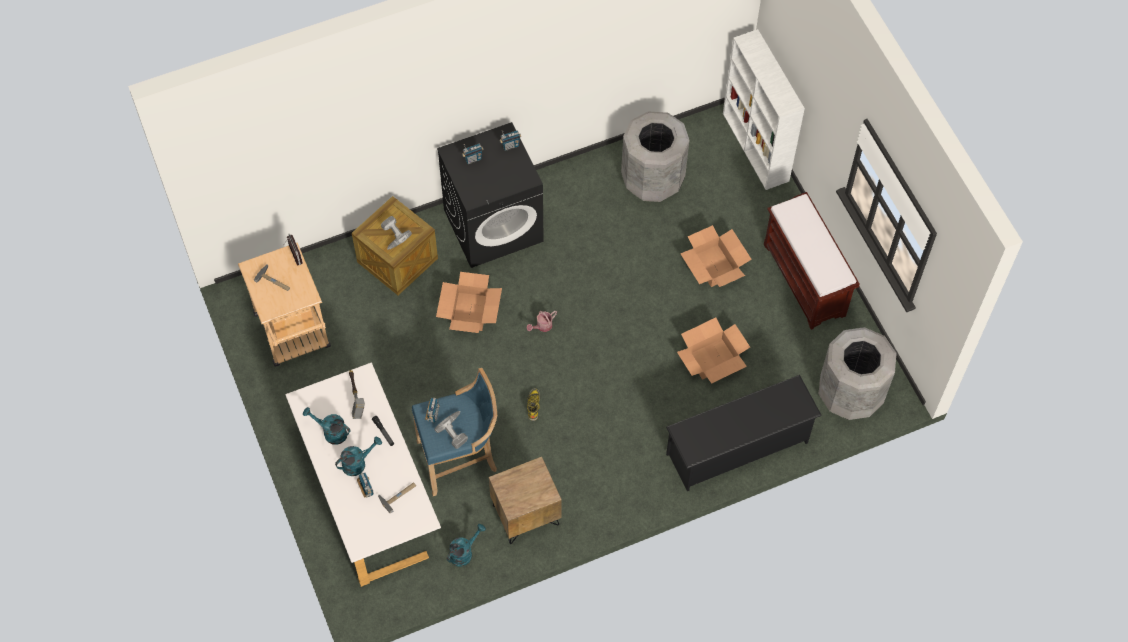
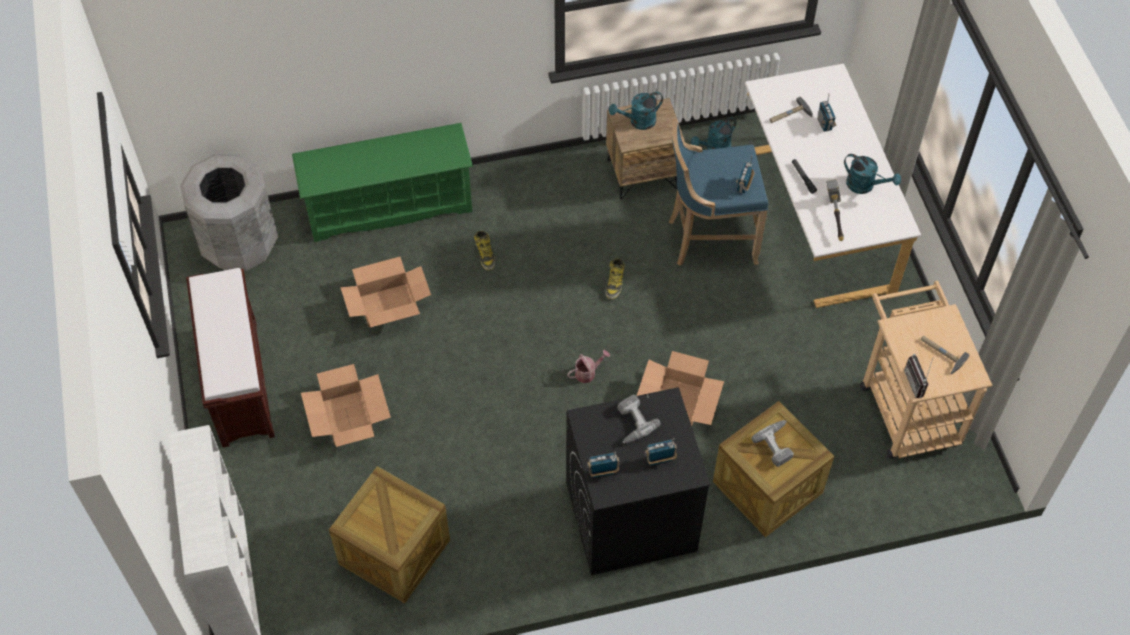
camera: 170 degrees left, 5 degrees down
(358, 463) = (834, 151): turquoise watering can -> turquoise watering can (638, 122)
(456, 431) = (718, 166): power drill -> power drill (631, 423)
(645, 415) = (485, 255): none -> boot
(653, 180) = (394, 552): grey trash can -> crate
(738, 448) = (389, 206): black shoe rack -> green shoe rack

